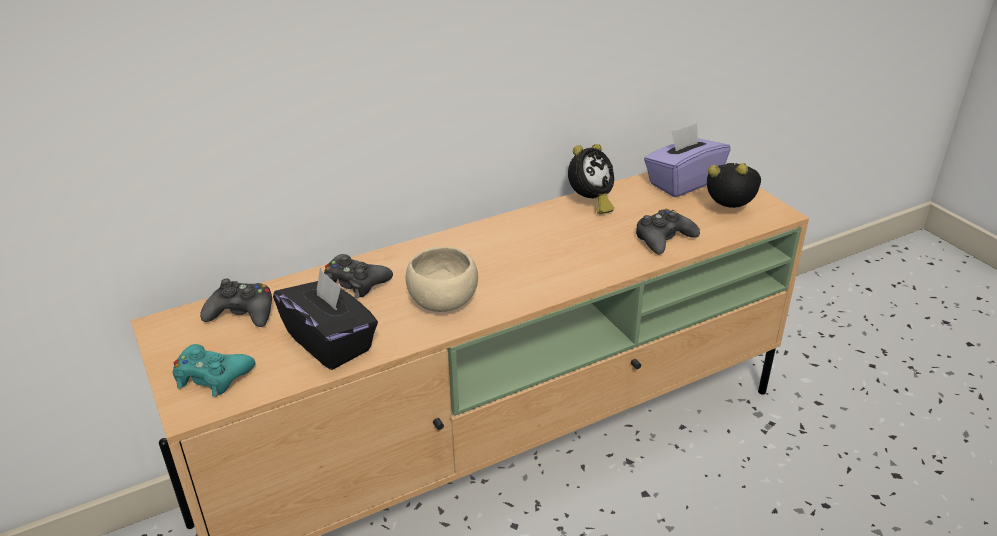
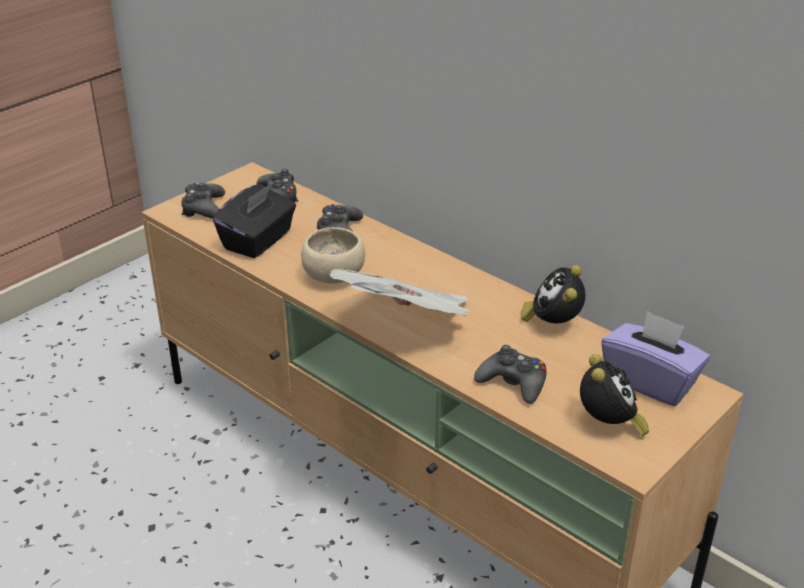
camera: 70 degrees right, 0 degrees up
(212, 376) = (203, 208): turquoise game controller -> black game controller
(552, 273) = (407, 323): none -> newspaper
(590, 203) = (552, 324): alarm clock -> alarm clock turned 75 degrees clockwise

